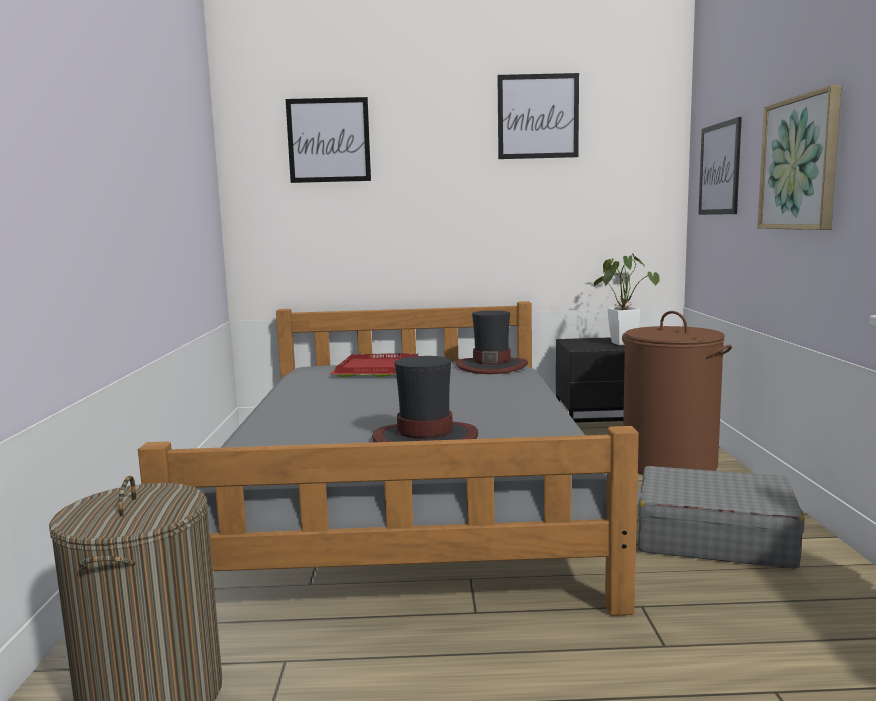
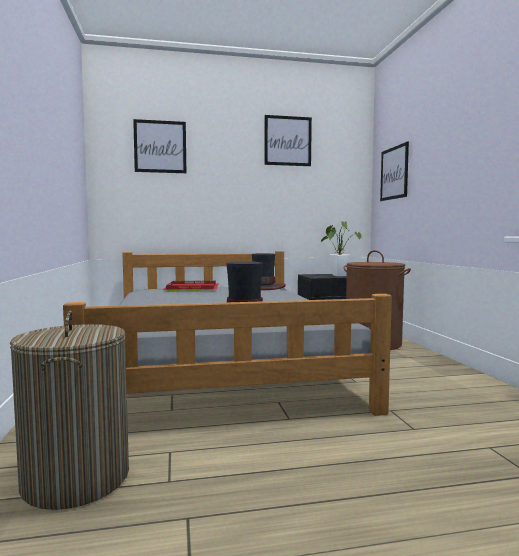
camera: 10 degrees left, 5 degrees down
(713, 537) = (415, 376): grey suitcase -> none
(800, 163) = (449, 161): picture -> none

